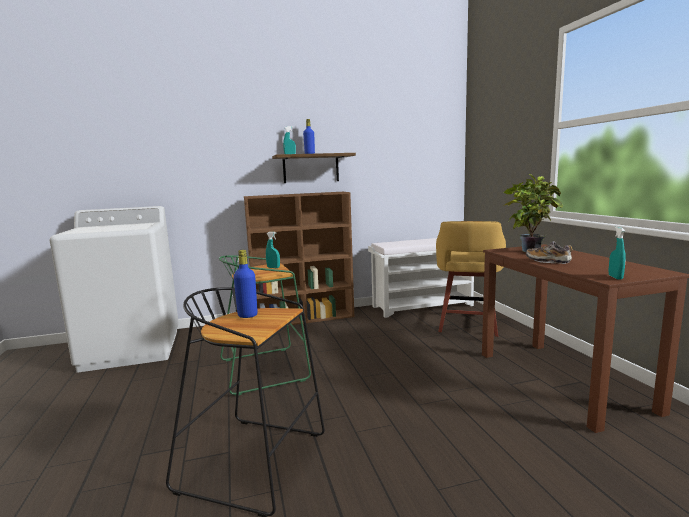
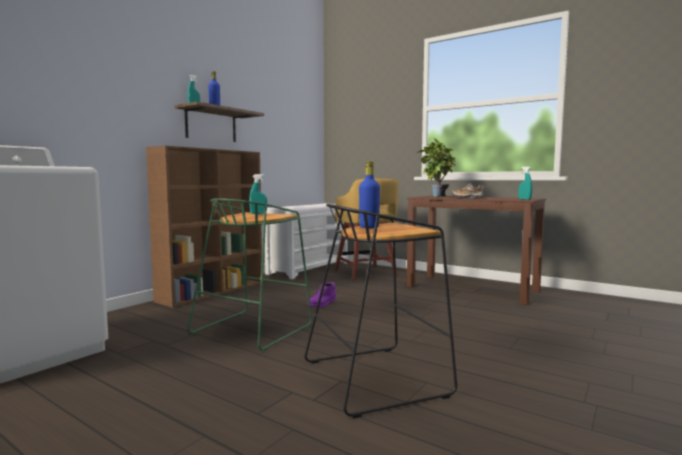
camera: 40 degrees left, 5 degrees down
(358, 357) = (322, 304): none -> purple boot

